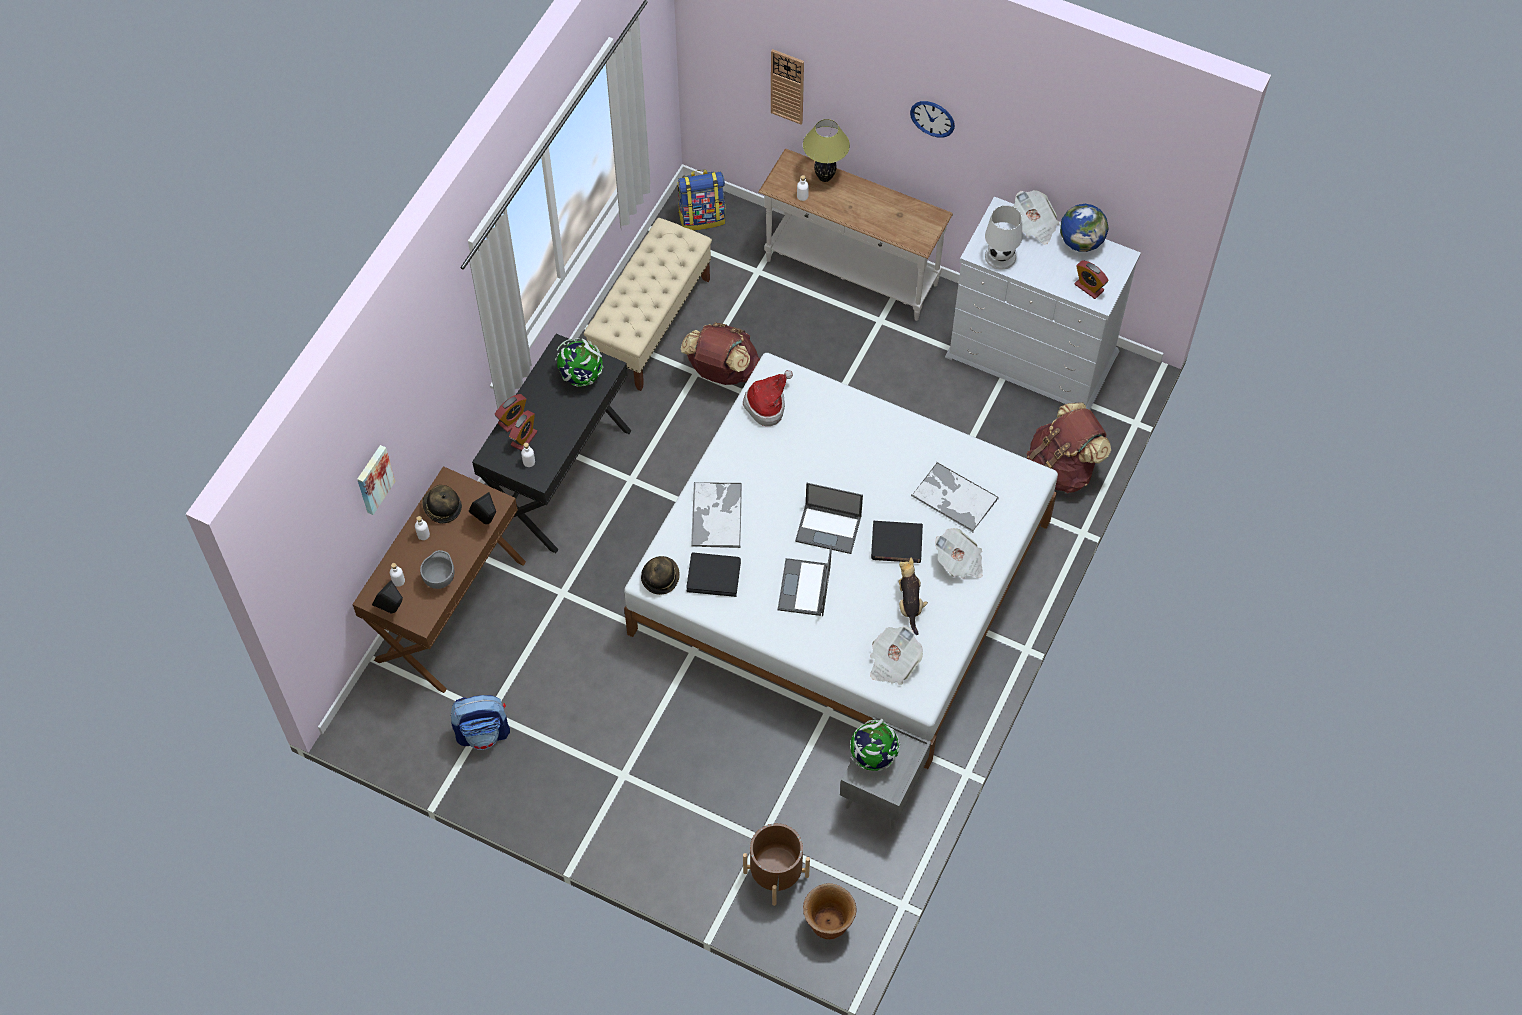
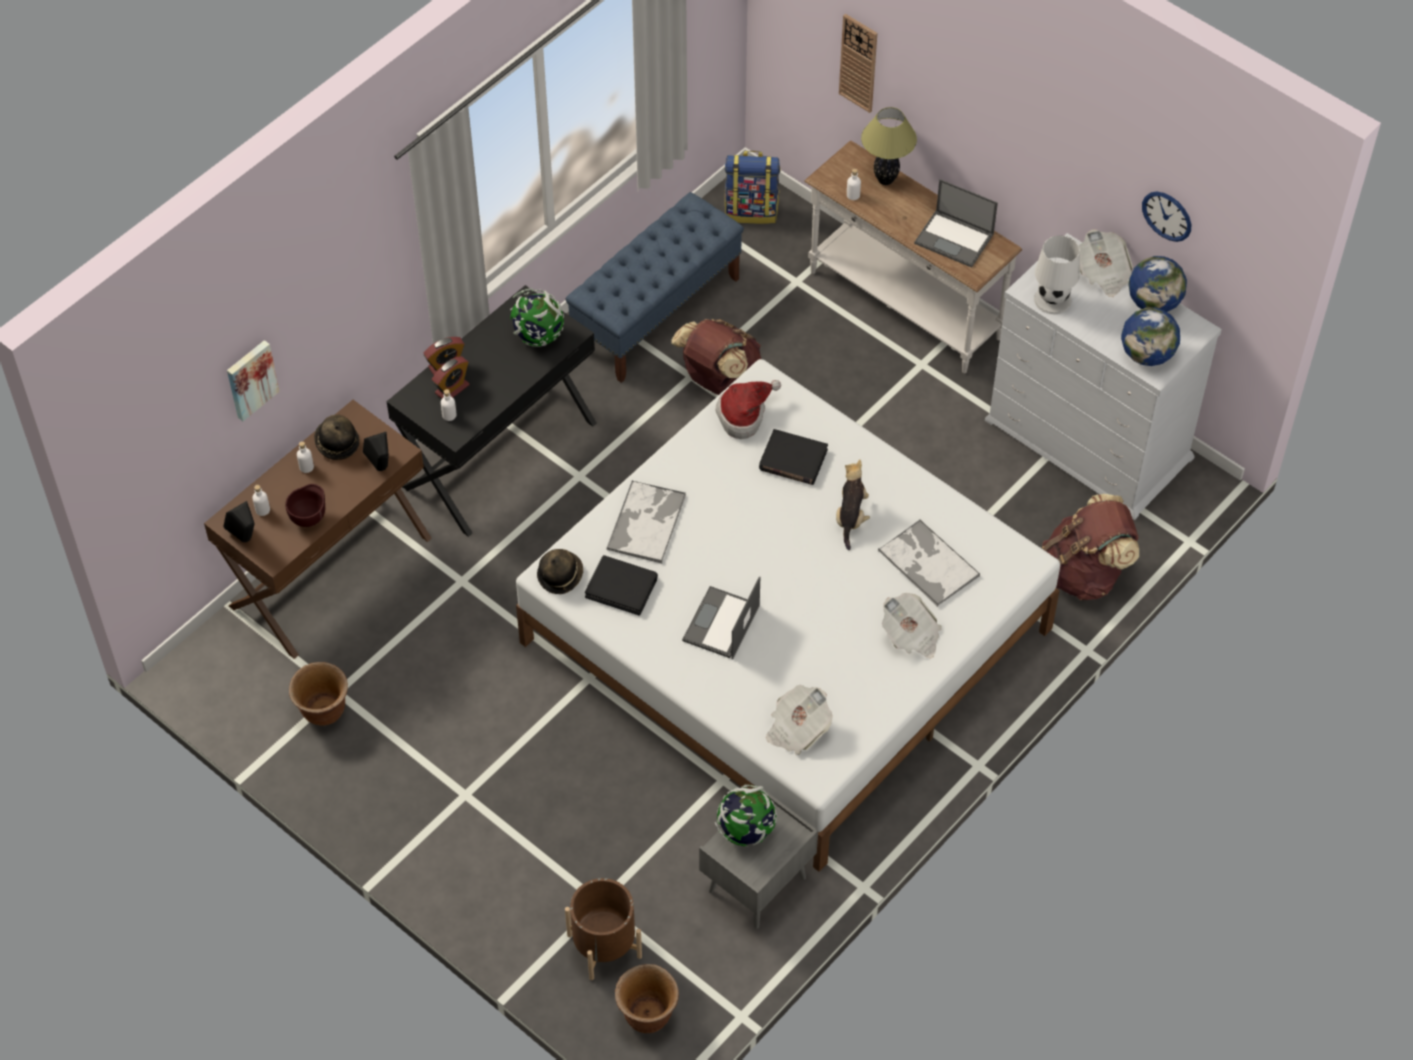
camera: 15 degrees right, 5 degrees down
(440, 578) = (309, 517): grey bowl -> brown bowl
(483, 732) = (324, 712): backpack -> brown planter
(651, 323) = (657, 313): beige bench -> blue bench
(829, 528) = (771, 565): laptop -> laptop (955, 239)
(896, 544) = (844, 599): black book -> black book (793, 460)
(910, 604) = (838, 669): plush toy -> plush toy (851, 517)
(932, 118) = (1008, 125): wall clock -> wall clock (1167, 216)
(1089, 287) = (1147, 355): alarm clock -> globe

